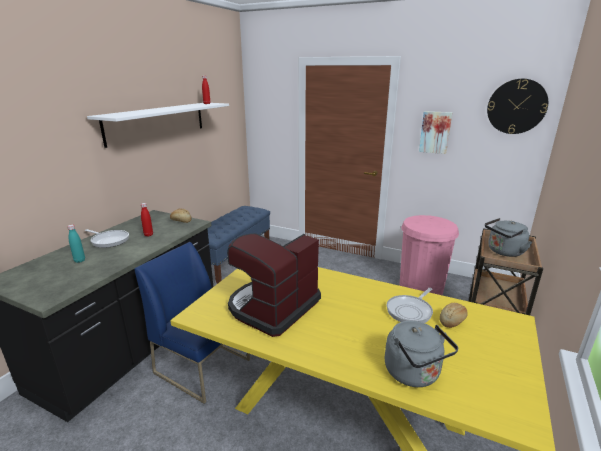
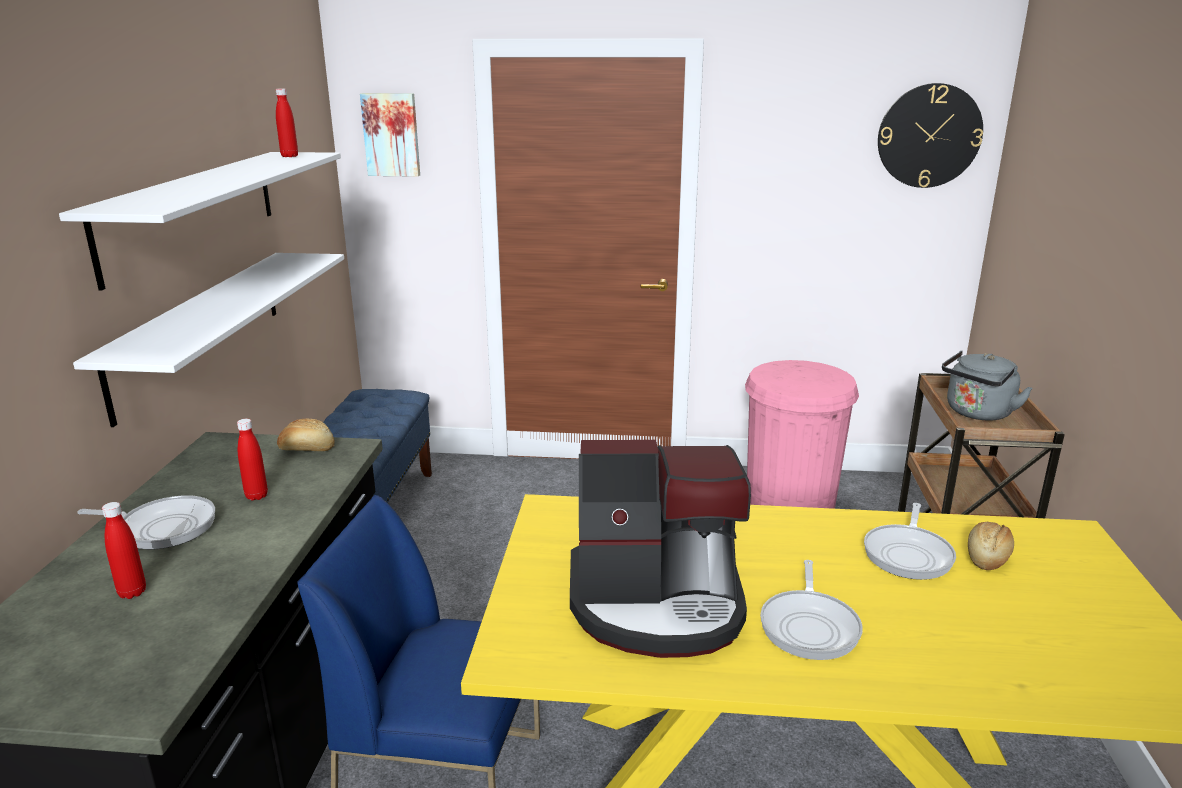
camera: 20 degrees left, 0 degrees up
(79, 260) = (132, 592): turquoise bottle -> red bottle
(157, 169) = (200, 329): none -> white shelf
(273, 307) = (657, 603): coffee machine -> coffee machine turned 105 degrees counterclockwise
(332, 332) = (810, 626): none -> frying pan
(414, 374) = (1001, 666): grey kettle -> none
(435, 132) = (782, 191): picture -> picture (391, 134)

